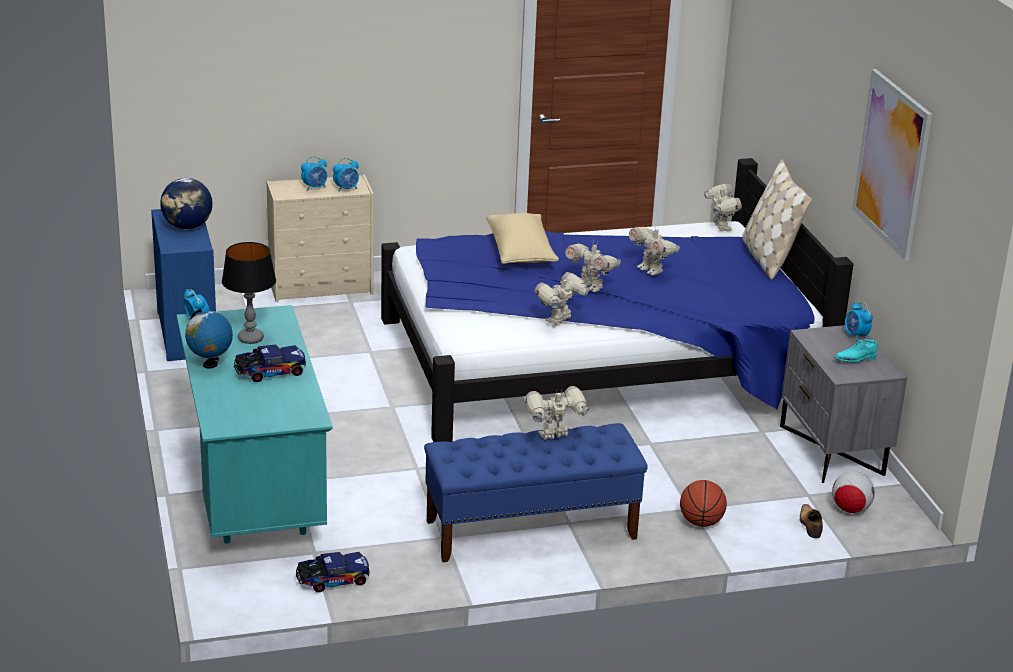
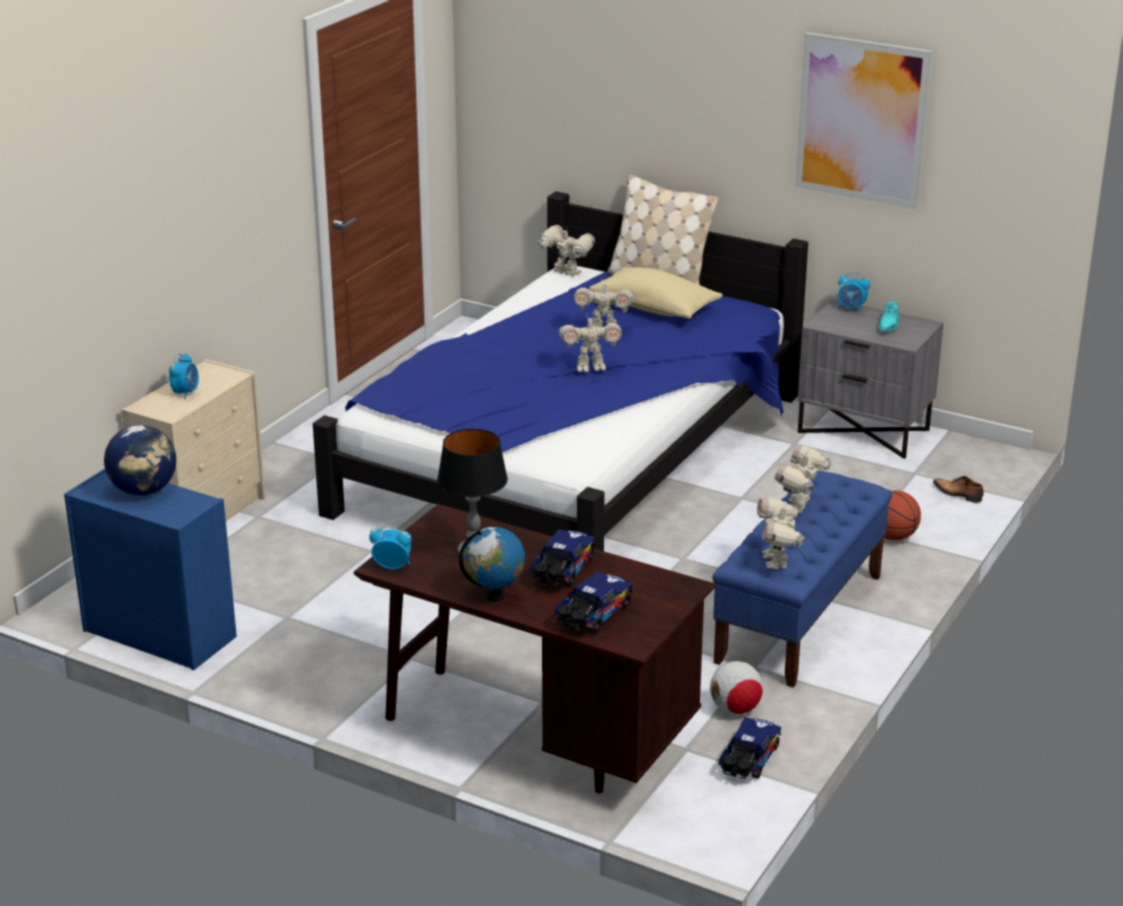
camera: 45 degrees left, 0 degrees up
(231, 402) = (591, 616): none -> toy truck
(253, 494) = (534, 735): turquoise desk -> brown desk
(346, 189) = (220, 380): alarm clock -> none
(521, 252) = (469, 368): beige pillow -> beige pillow (655, 308)
(560, 320) = (624, 408): toy robot -> toy robot (777, 561)
(850, 509) = (958, 467): football -> football (735, 709)

